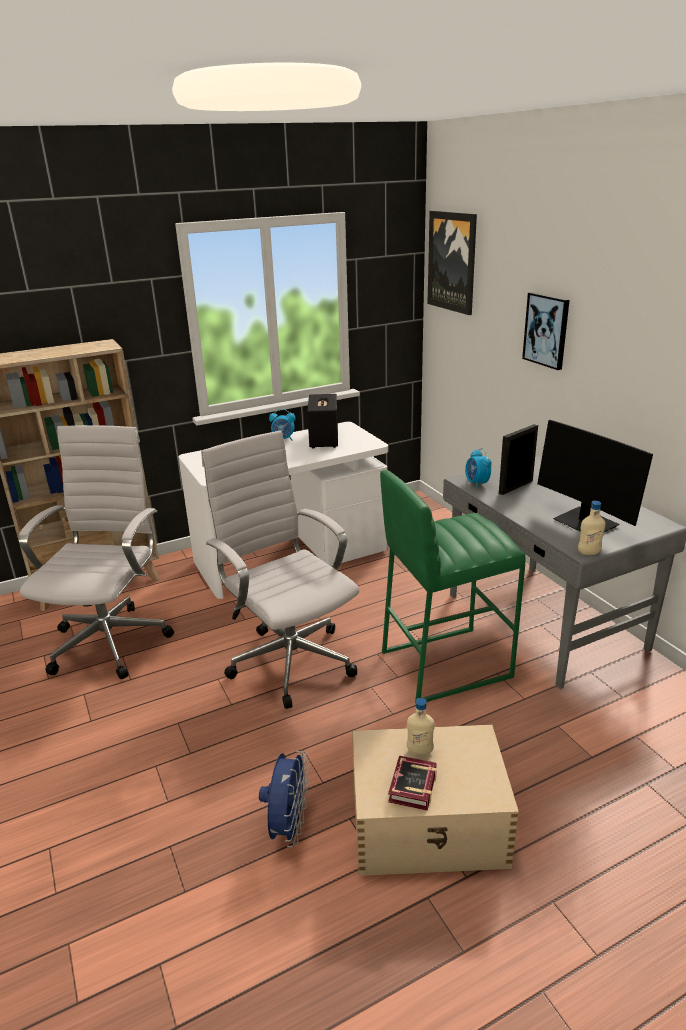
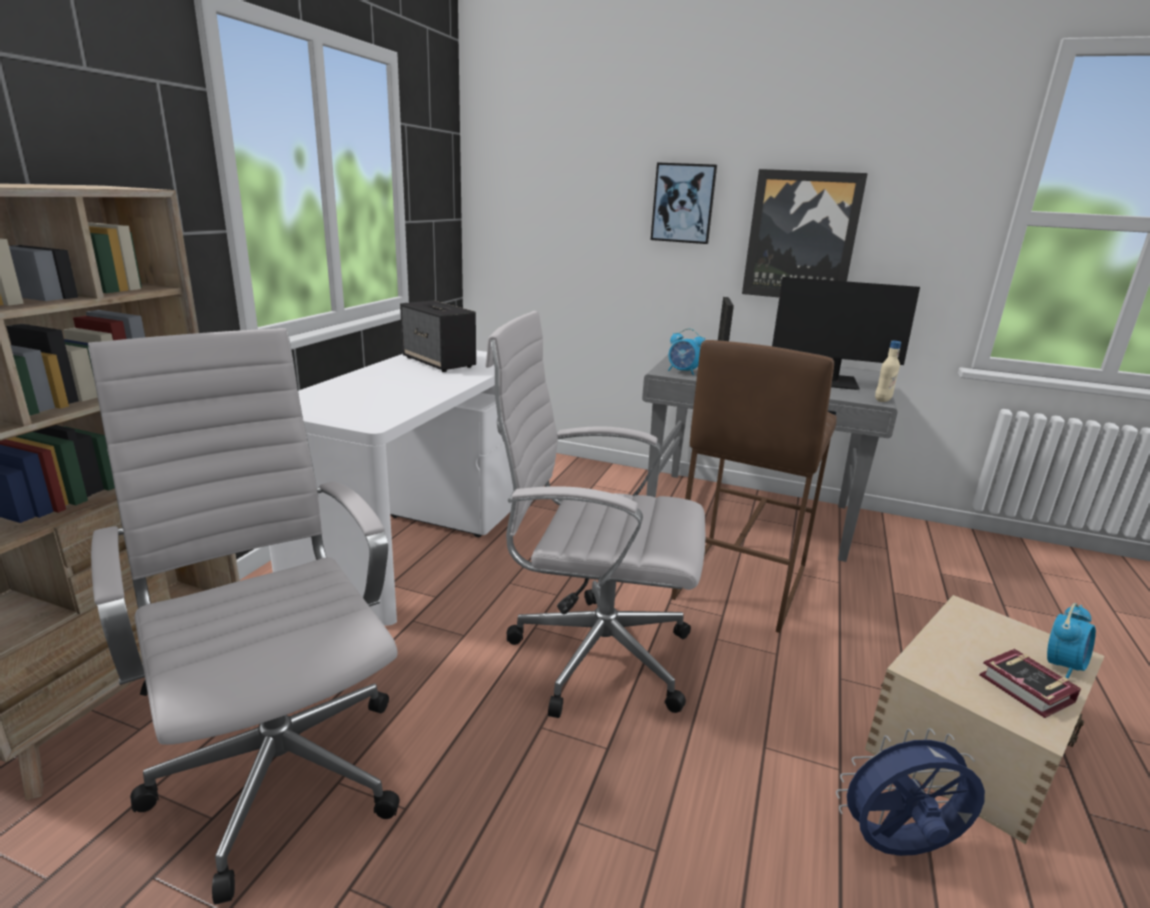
camera: 45 degrees left, 5 degrees down
(283, 439) = (384, 370): alarm clock -> alarm clock (1062, 666)
(288, 827) = (898, 849): blue fan -> blue fan turned 60 degrees counterclockwise
(420, 751) = (964, 651): beige bottle -> none
(444, 663) = (738, 583): green stool -> brown stool
(452, 261) = (518, 140): picture -> picture (801, 236)

